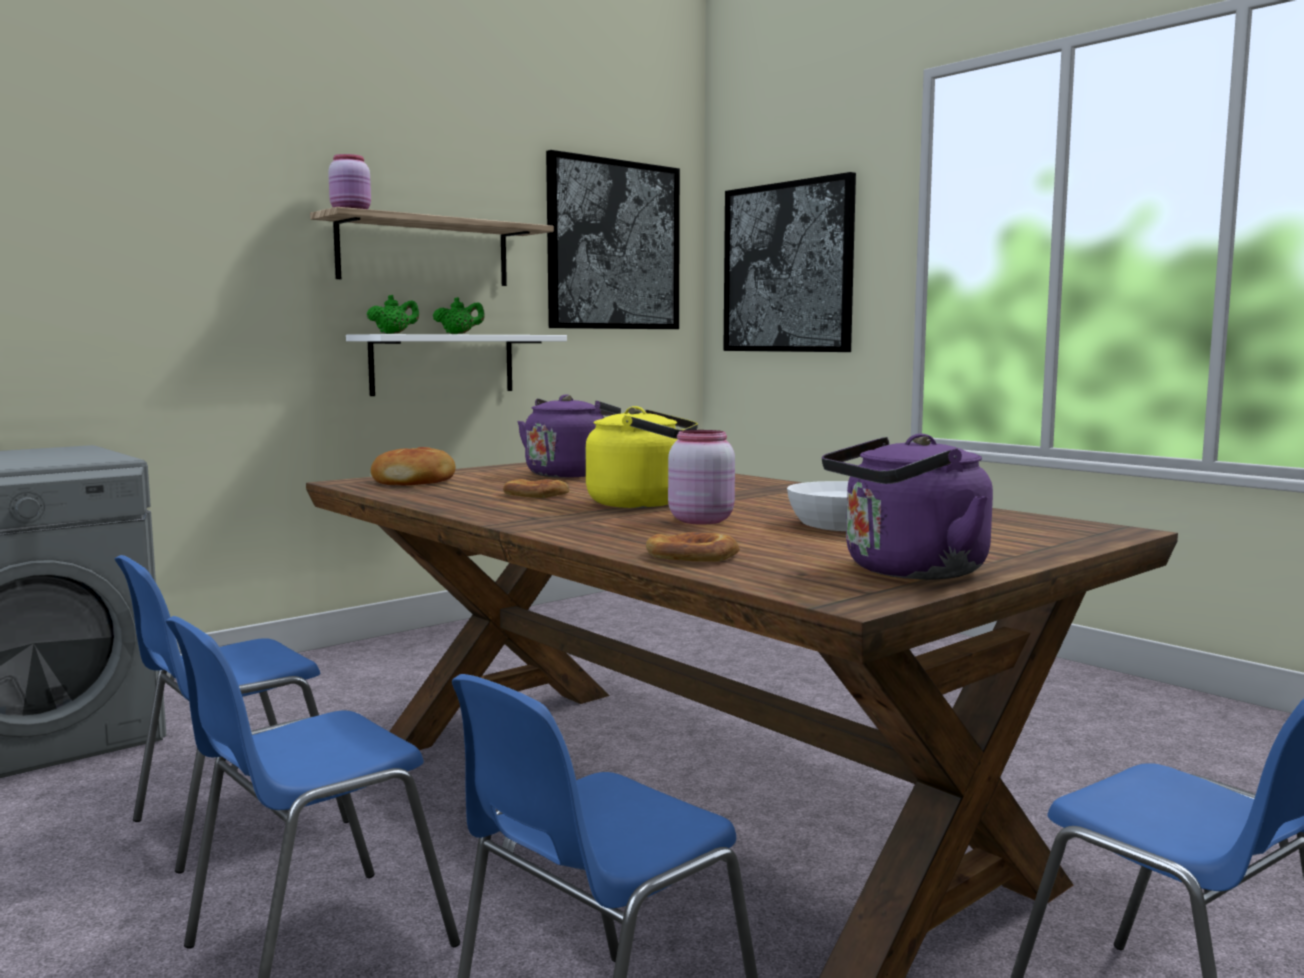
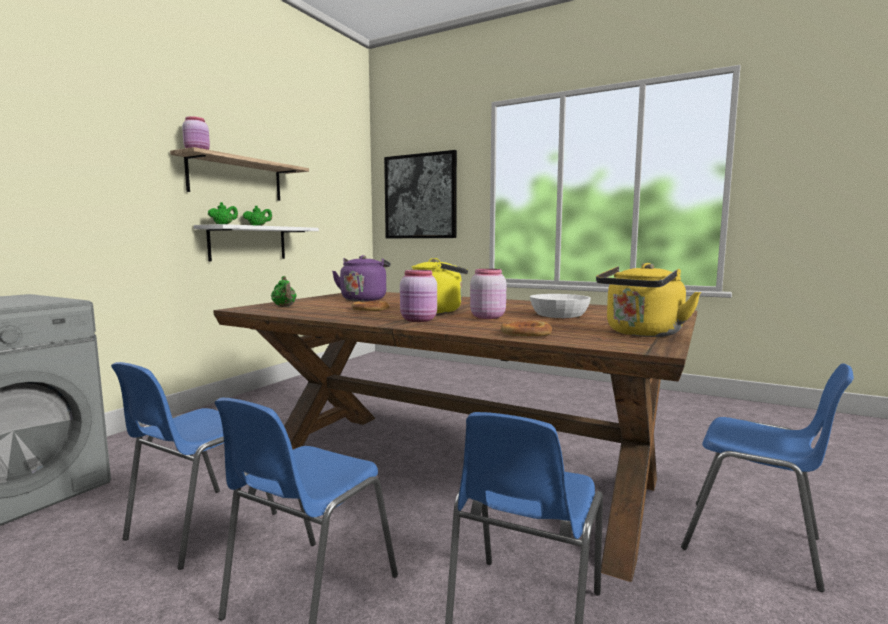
camera: 20 degrees left, 0 degrees up
(415, 482) = (284, 306): bread -> green teapot
(571, 519) = (419, 320): none -> pink jar
(614, 245) = (331, 182): picture -> none
(907, 571) = (641, 333): purple kettle -> yellow kettle

